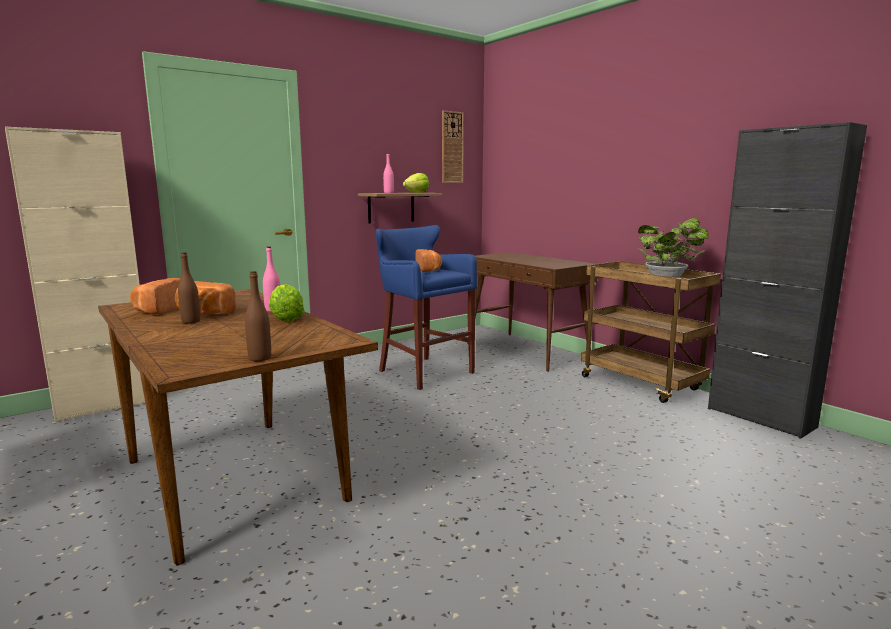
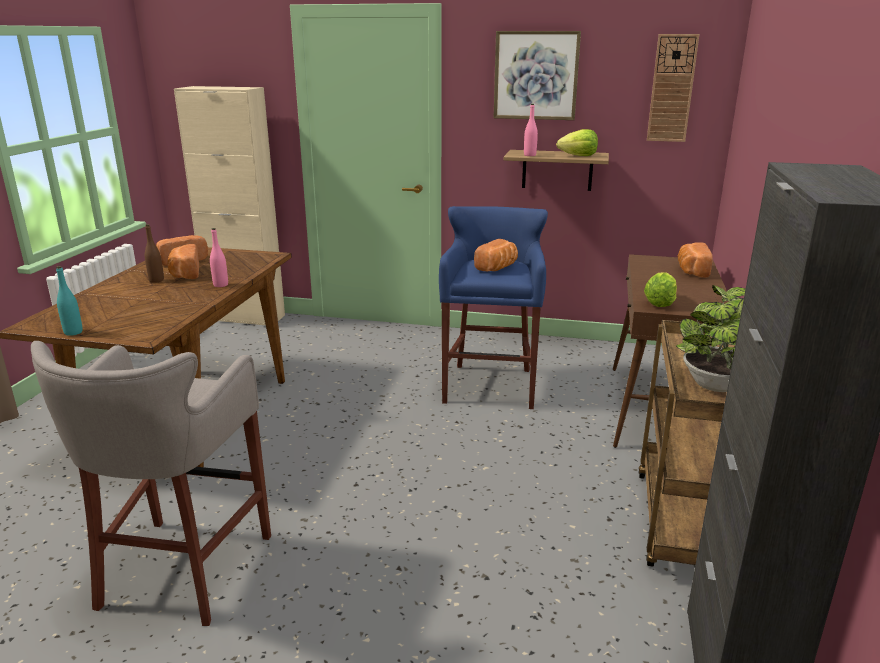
camera: 50 degrees right, 10 degrees up
(260, 358) = (73, 332): brown bottle -> turquoise bottle
(286, 318) = (196, 298): lettuce -> lettuce (660, 302)
(371, 135) = (536, 75): none -> picture
(502, 548) = (182, 572): none -> grey stool
(519, 256) = (691, 271): none -> bread

